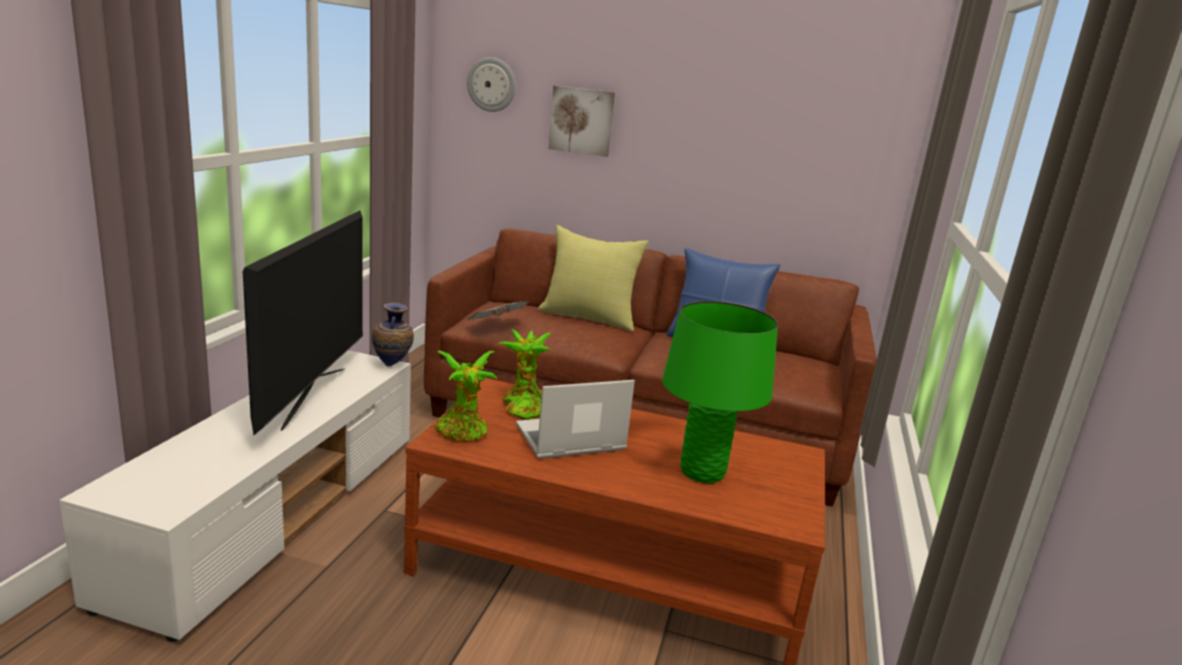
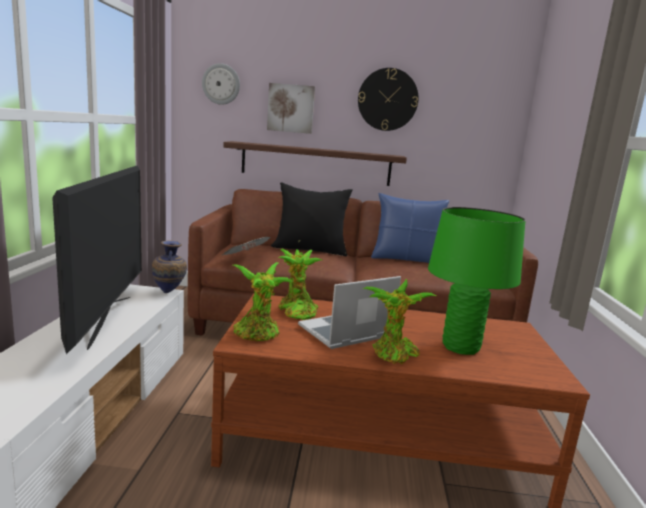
camera: 10 degrees left, 5 degrees down
(589, 317) = (310, 249): yellow pillow -> black pillow
(610, 474) = (393, 355): none -> potted plant
(612, 197) = (315, 163): none -> shelf
(713, 114) = (387, 99): none -> wall clock

